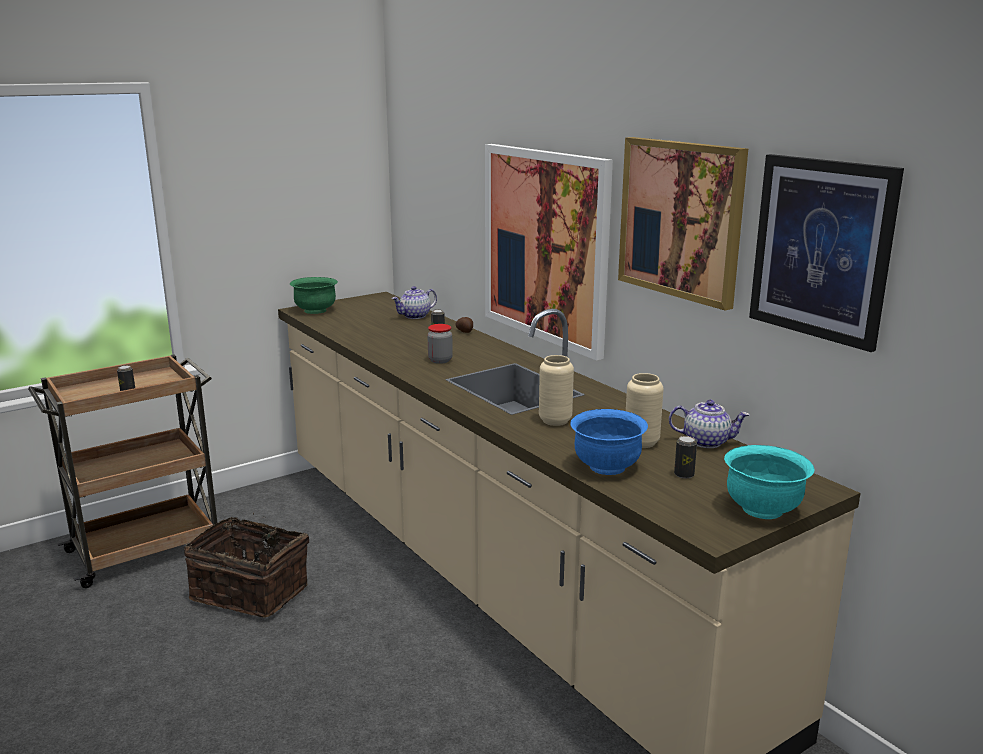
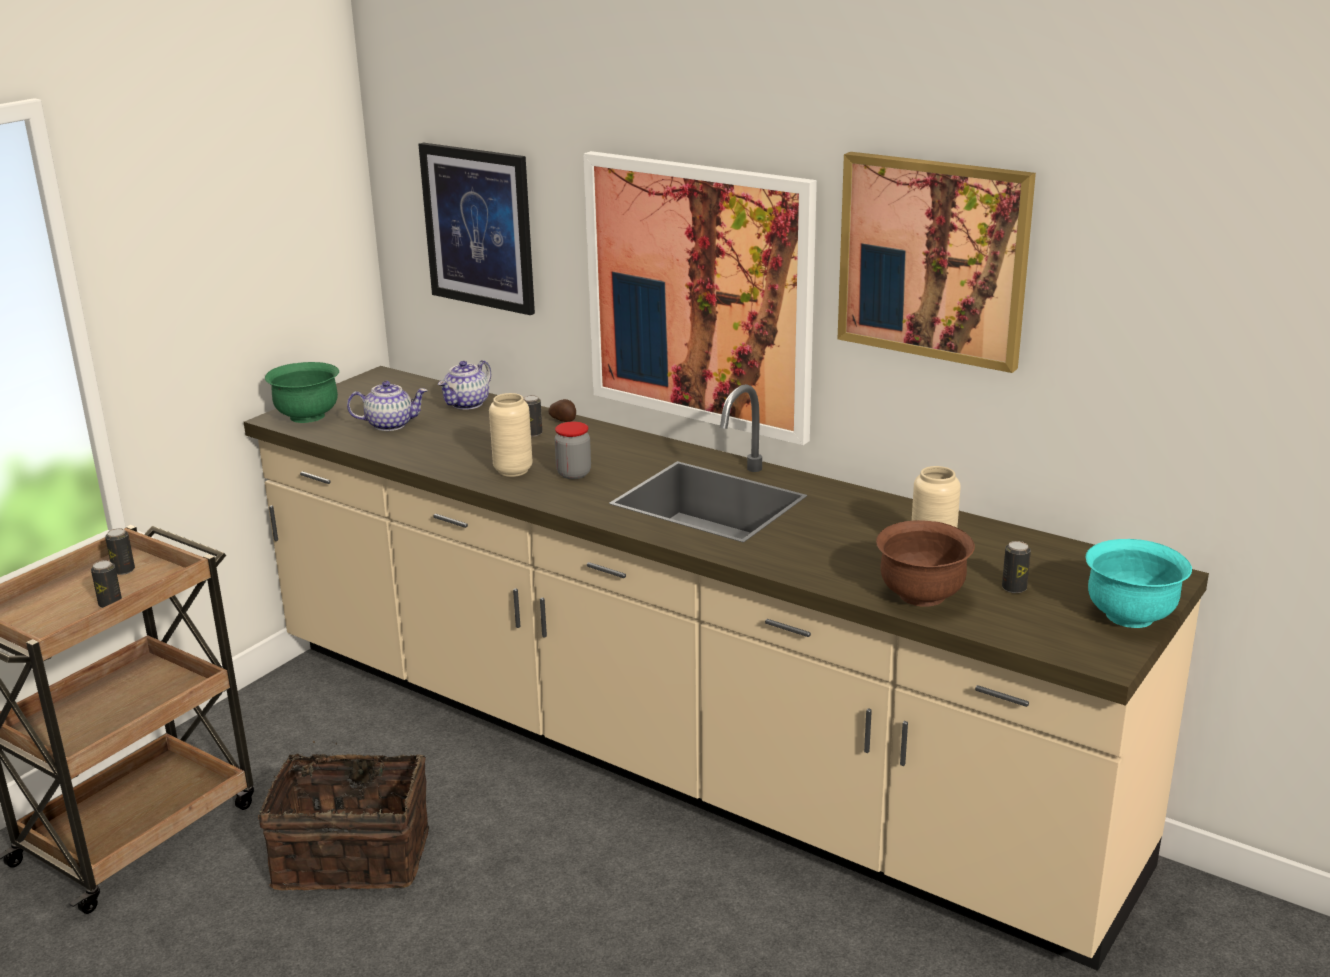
camera: 20 degrees left, 5 degrees up
(153, 378) = (123, 570): none -> can
(555, 421) = (805, 541): beige vase -> beige vase (513, 470)
(606, 467) = (921, 596): blue bowl -> brown bowl
(706, 441) = (1002, 537): teapot -> teapot (390, 424)
(821, 249) = (1144, 295): picture -> picture (479, 227)

